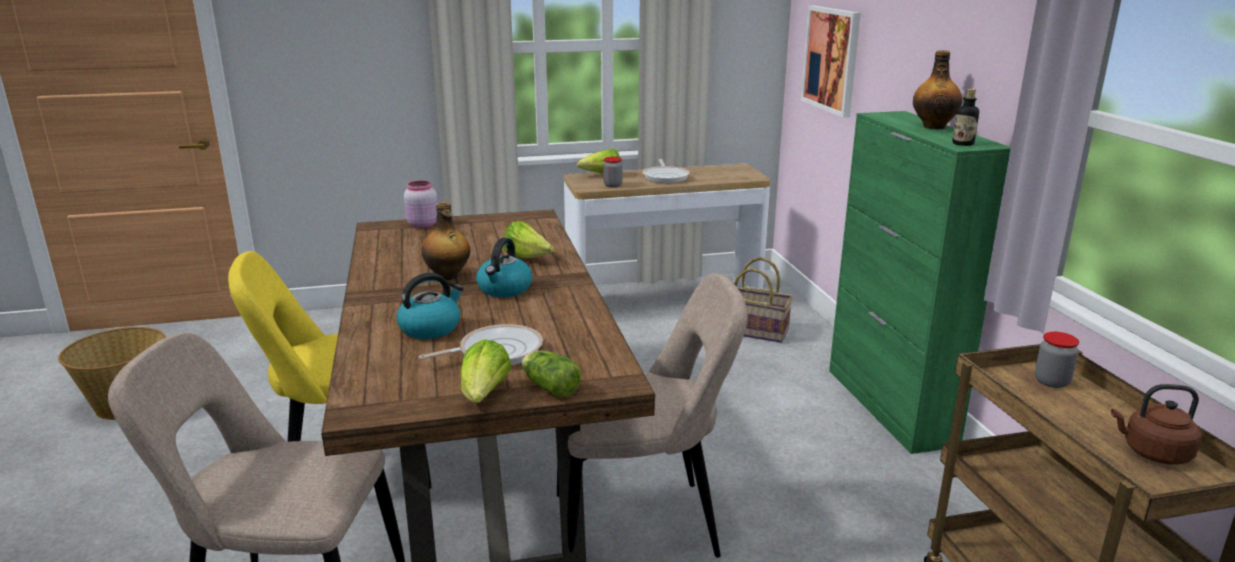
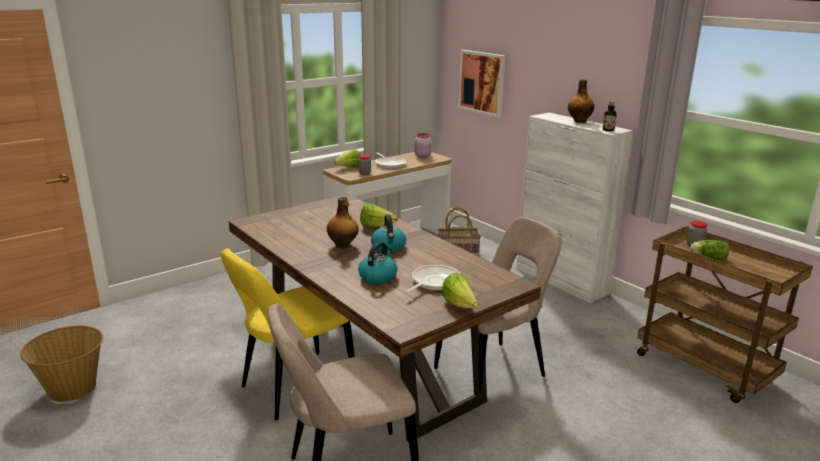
camera: 25 degrees left, 0 degrees up
(422, 225) = (277, 216): pink jar -> pink jar (422, 156)
(549, 387) = (486, 294): lettuce -> lettuce (707, 257)
(890, 406) = (561, 281): green cabinet -> white cabinet
(1152, 453) = (758, 268): brown kettle -> none

